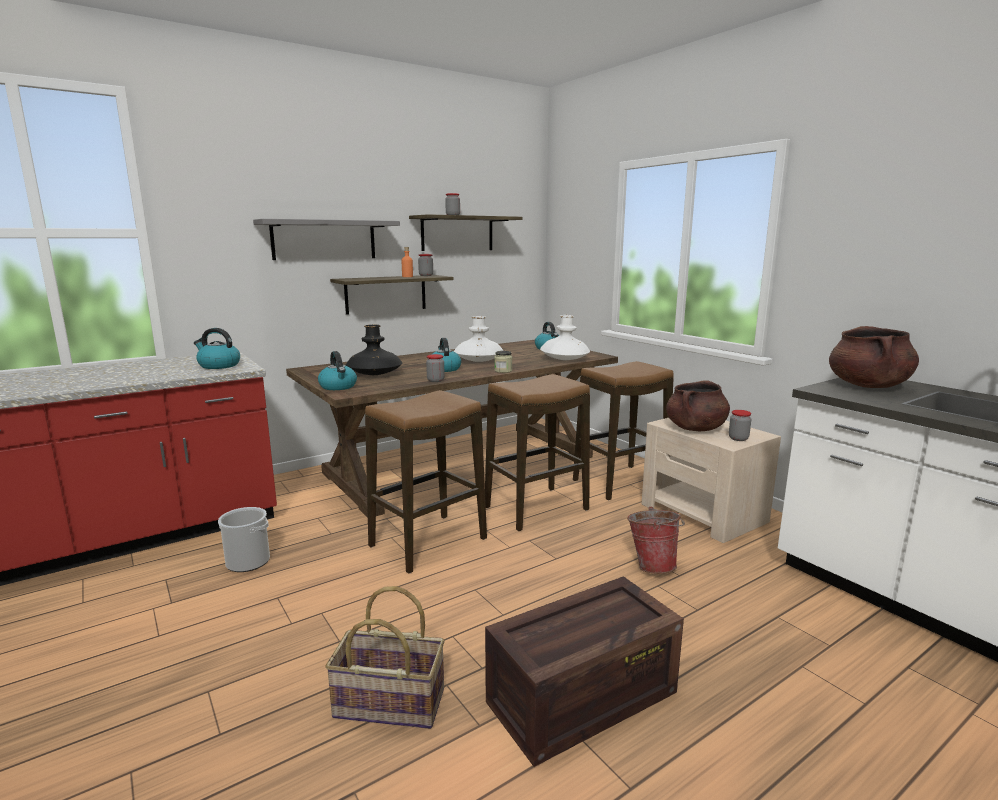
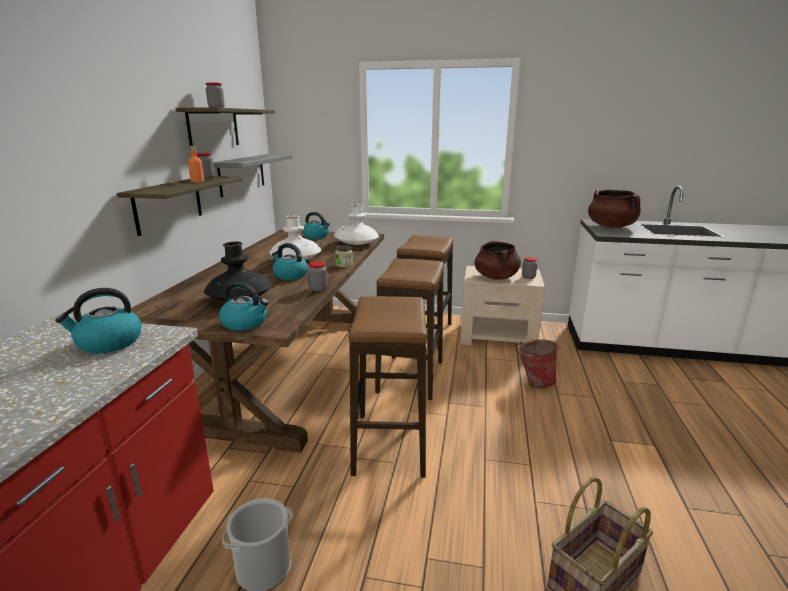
camera: 45 degrees left, 5 degrees up
(324, 240) = (102, 141): grey shelf -> grey shelf (242, 174)
(581, 700) = (651, 486): crate -> none

